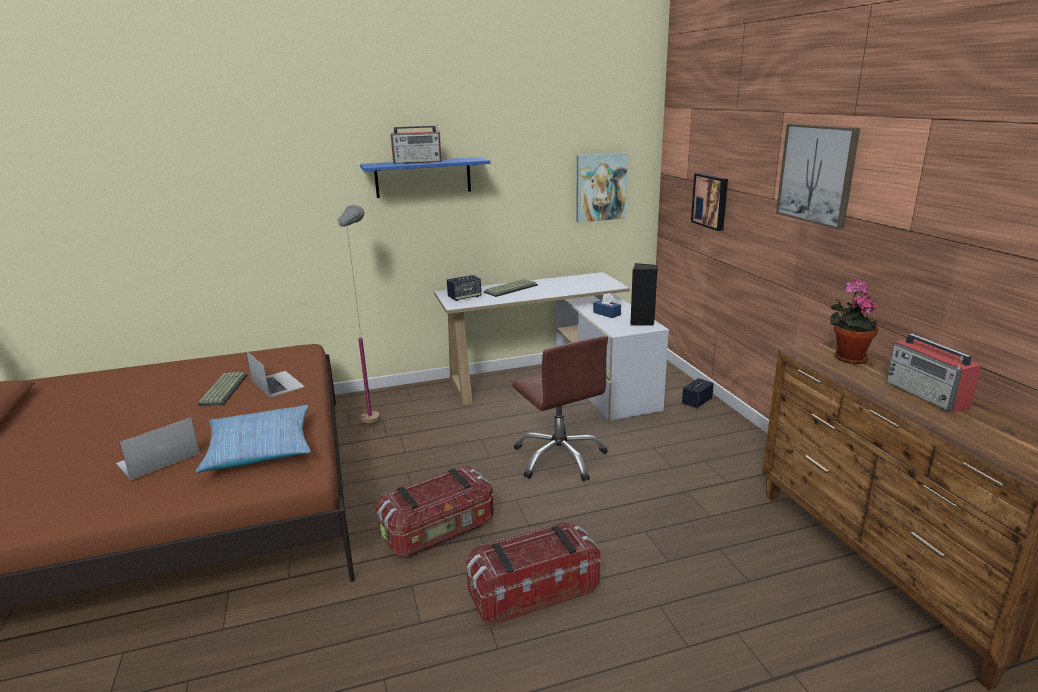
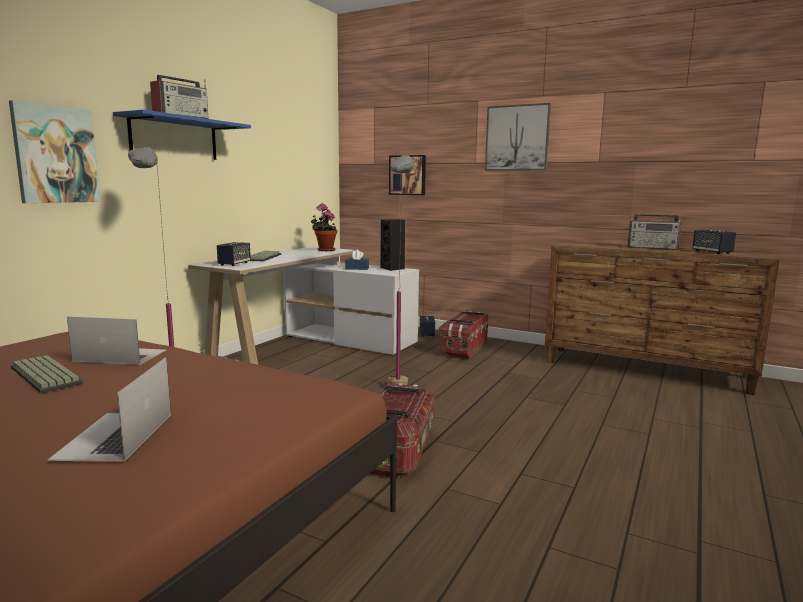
camera: 45 degrees left, 10 degrees down
(259, 449) = (244, 391): pillow -> none
(532, 591) = (530, 450): storage box -> storage box (463, 348)
(560, 457) = (399, 382): brown office chair -> grey floor lamp
(600, 187) = (306, 170): picture -> picture (56, 155)
(847, 357) = (587, 244): potted plant -> potted plant (324, 250)
(994, 437) = (712, 252): none -> speaker

